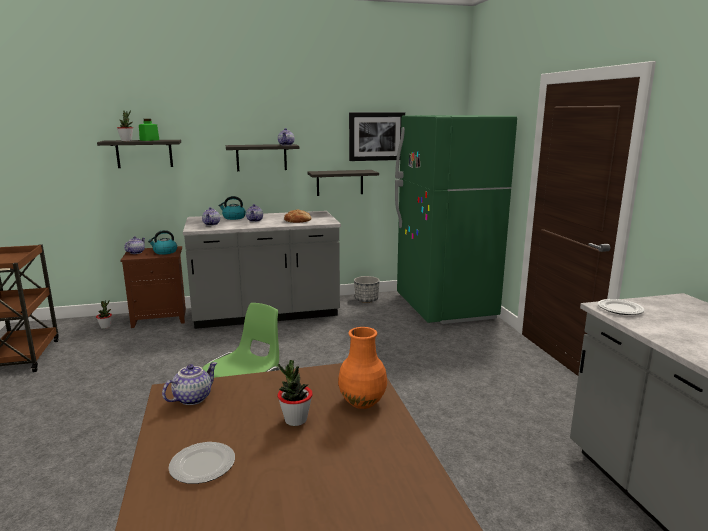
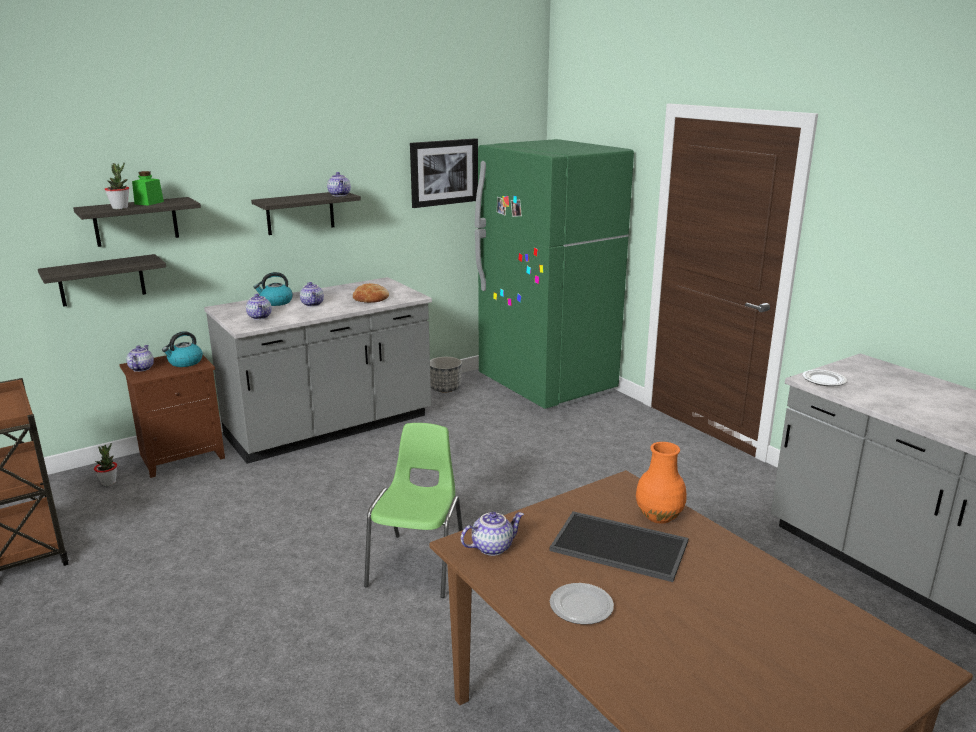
camera: 20 degrees left, 5 degrees up
(192, 398) = (492, 547): teapot -> teapot turned 45 degrees clockwise
(295, 420) = (617, 547): potted plant -> tray
(340, 182) = (401, 237): shelf -> shelf (102, 280)

